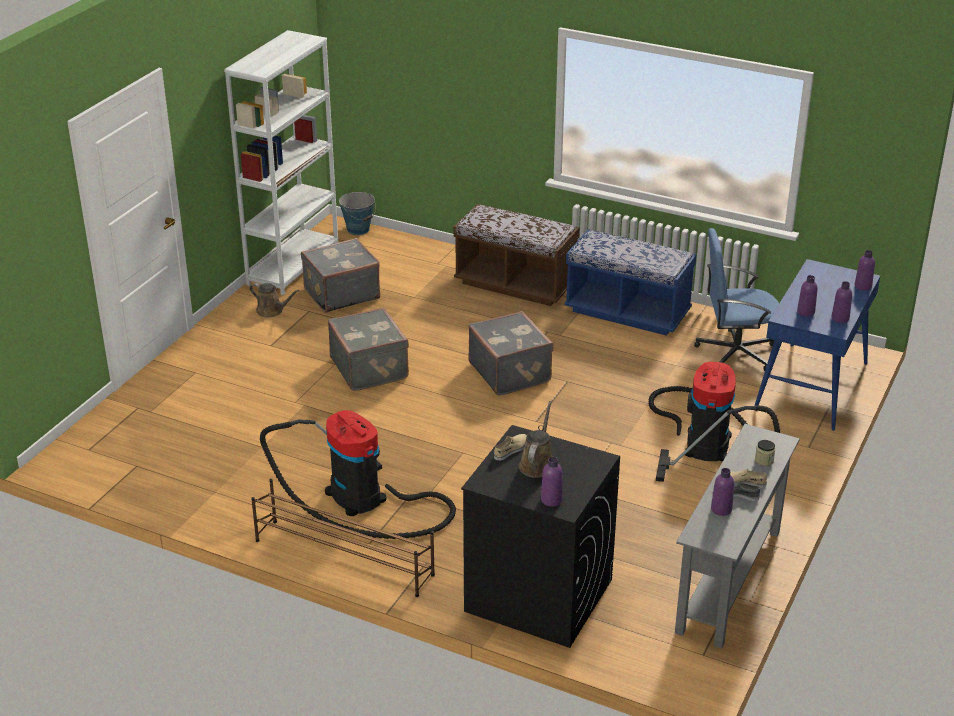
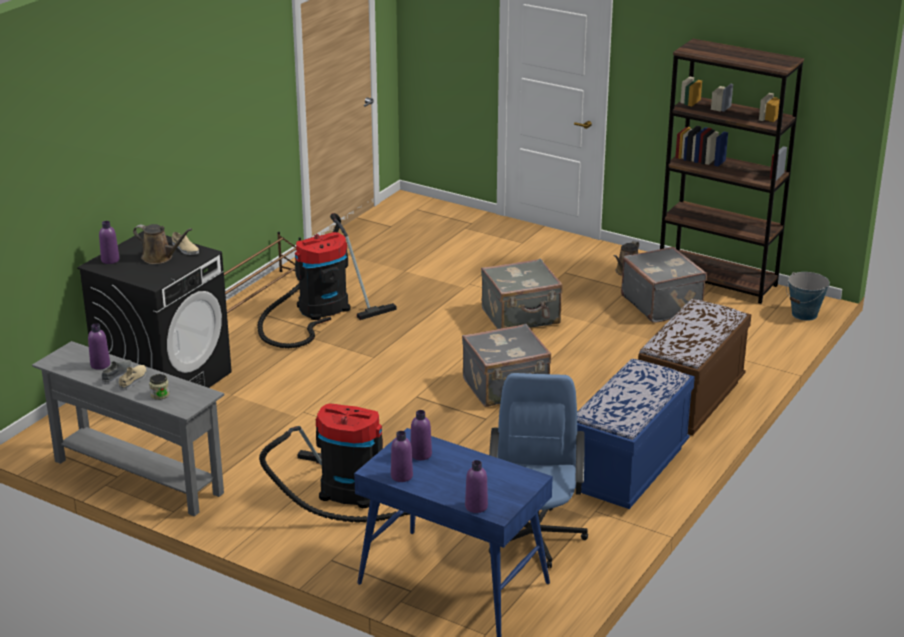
camera: 95 degrees right, 5 degrees down
(293, 266) = (717, 281): white bookcase -> brown bookcase

